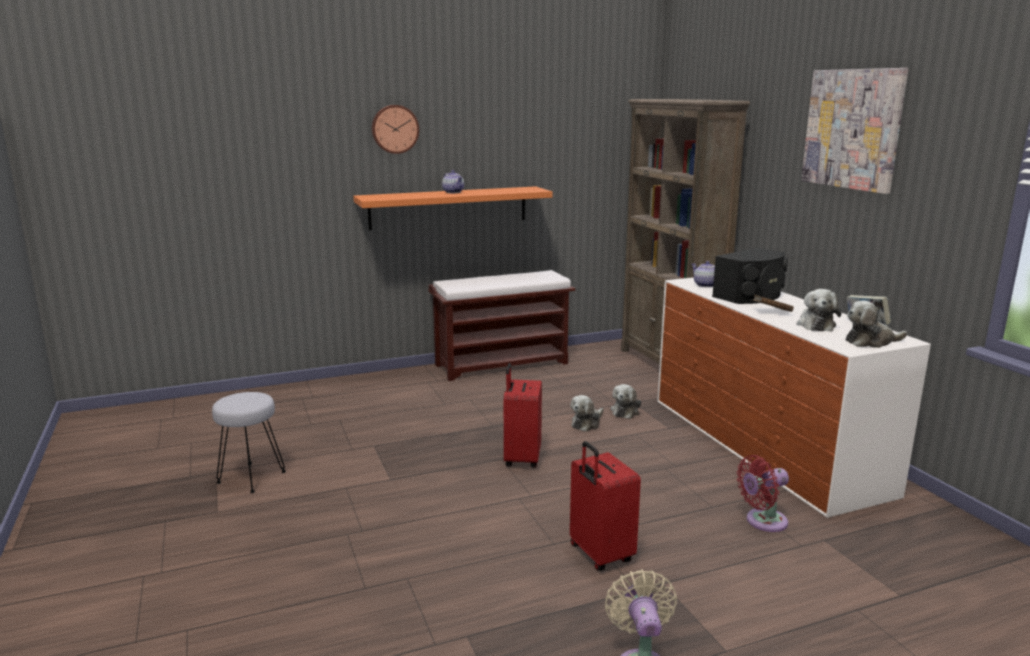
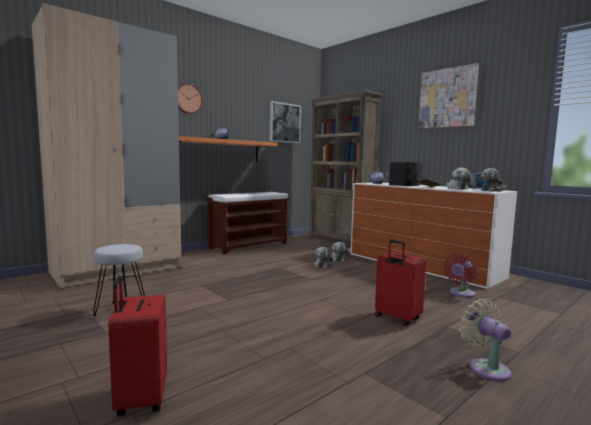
camera: 20 degrees left, 10 degrees down
(285, 401) = (117, 270): none -> beige wardrobe
(521, 459) = (302, 282): red suitcase -> red suitcase (140, 399)
(580, 145) = (284, 123): none -> picture

